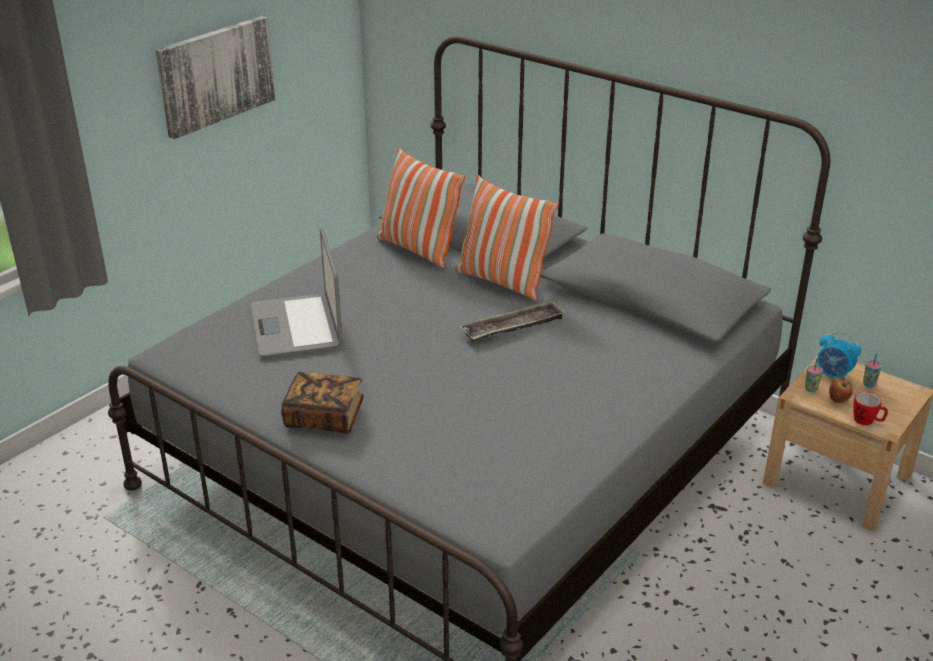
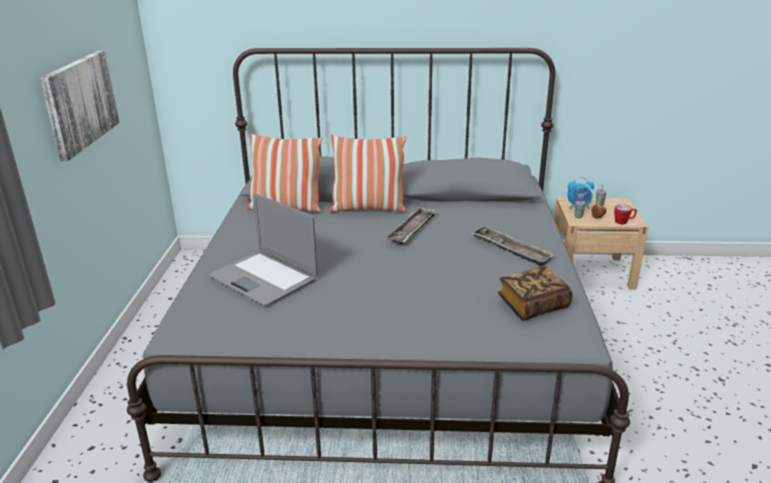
camera: 35 degrees left, 5 degrees down
(324, 417) = (368, 326): book -> book (533, 305)
(589, 396) = (511, 249): none -> tray

